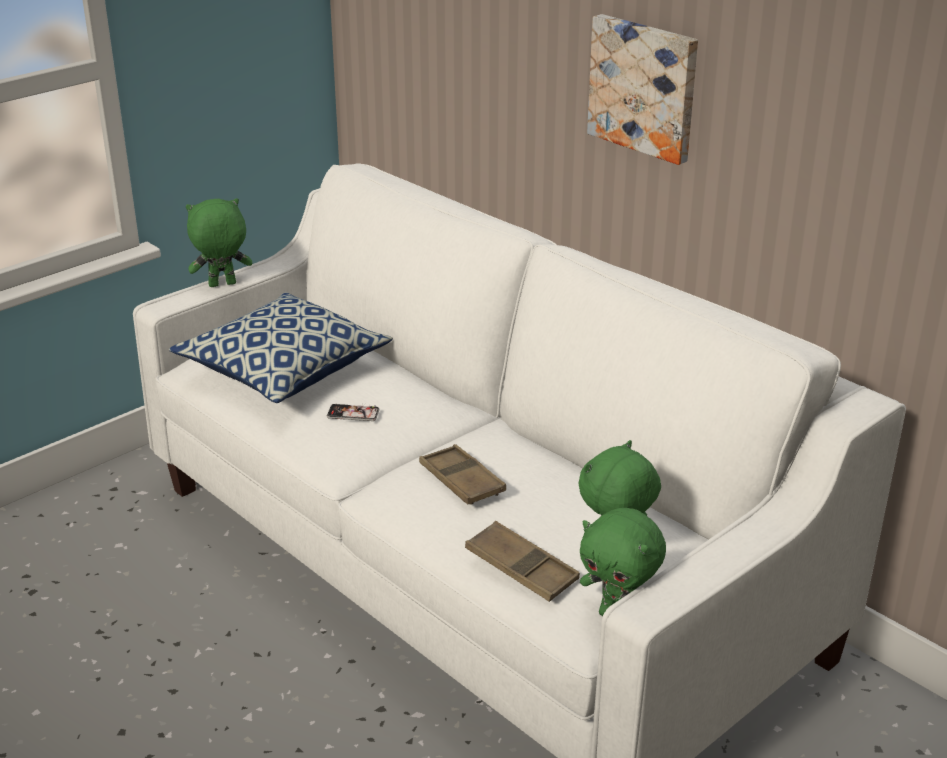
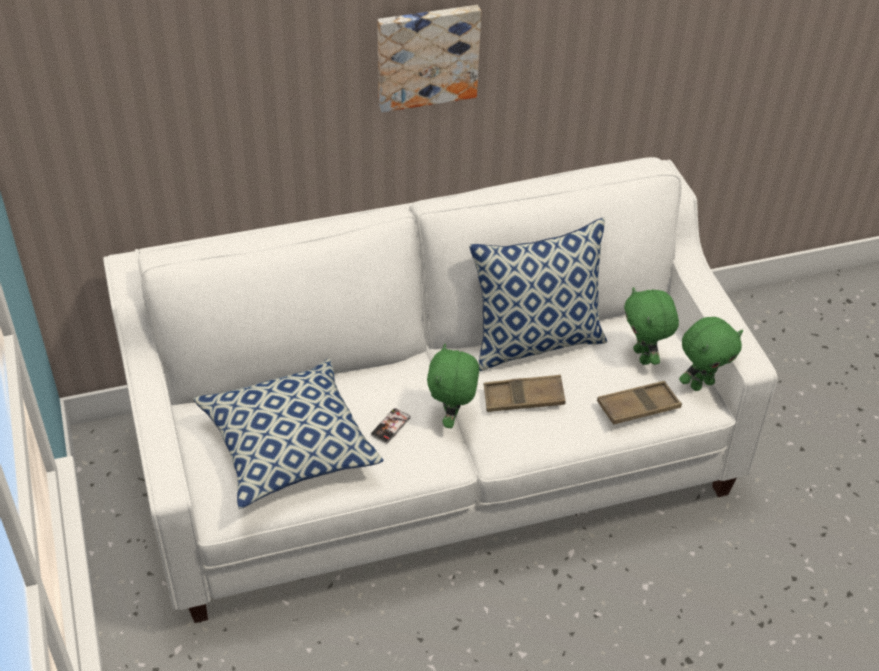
camera: 65 degrees left, 15 degrees up
(222, 285) = (159, 435): green plush toy -> green plush toy (452, 418)
(564, 468) = (536, 341): none -> pillow

